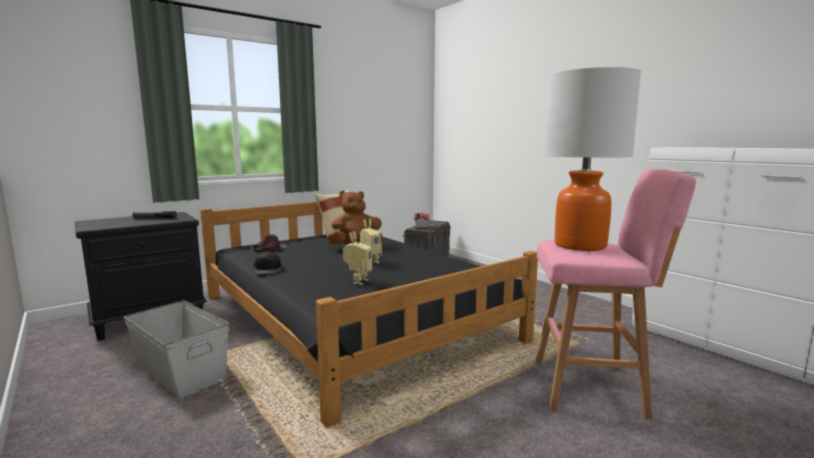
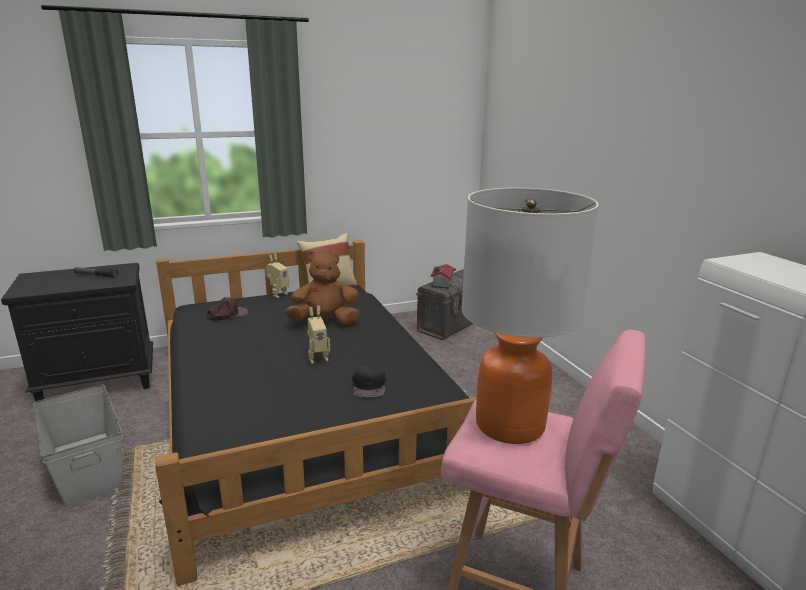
camera: 15 degrees right, 10 degrees up
(268, 269) = (198, 355): black cap -> black cap (369, 385)
(358, 281) = (276, 395): toy robot -> toy robot (278, 294)

